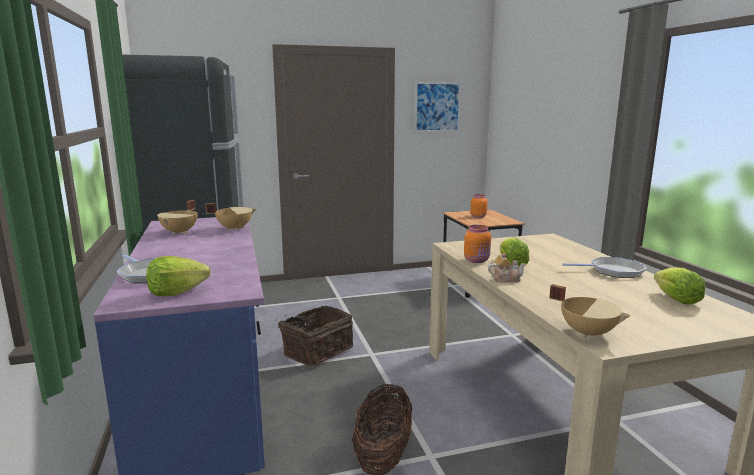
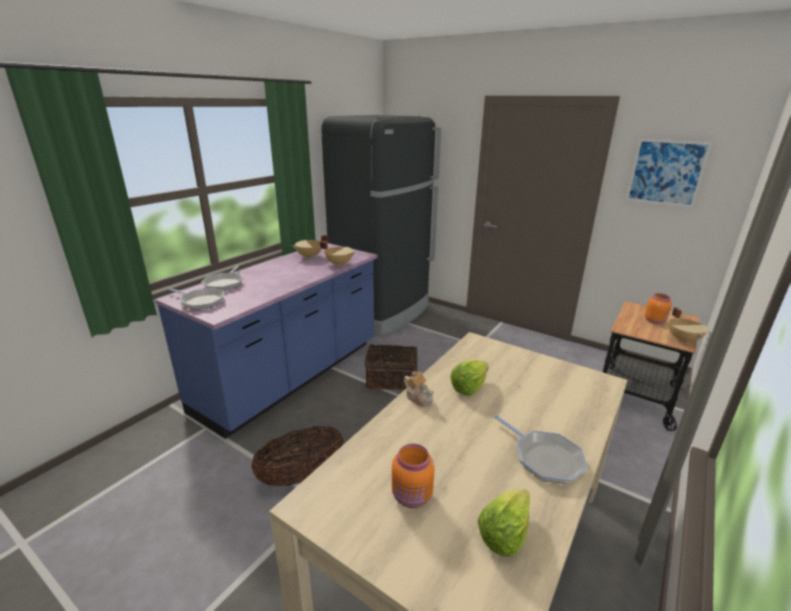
camera: 50 degrees right, 10 degrees up
(176, 292) = (201, 301): lettuce -> frying pan
(477, 260) = (452, 367): orange jar -> orange jar (412, 497)
(587, 332) = (326, 485): beige cooking pot -> beige cooking pot (683, 340)

